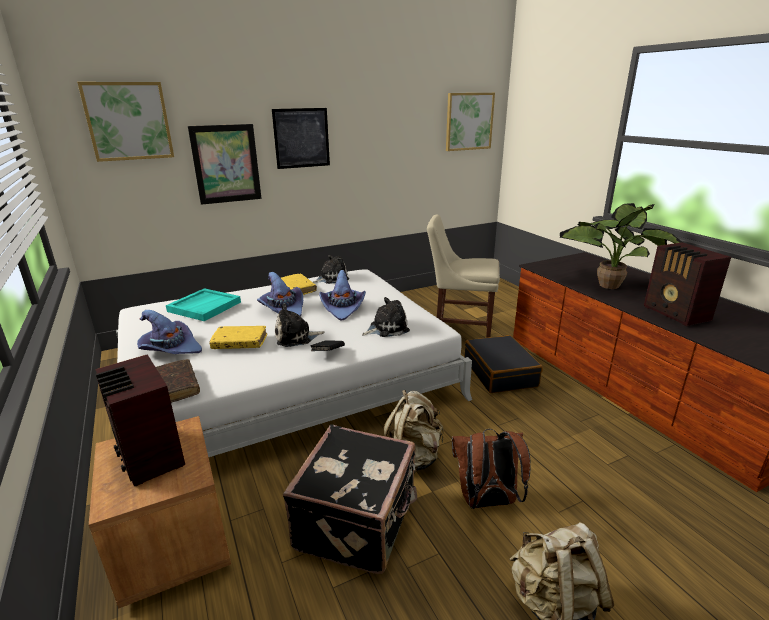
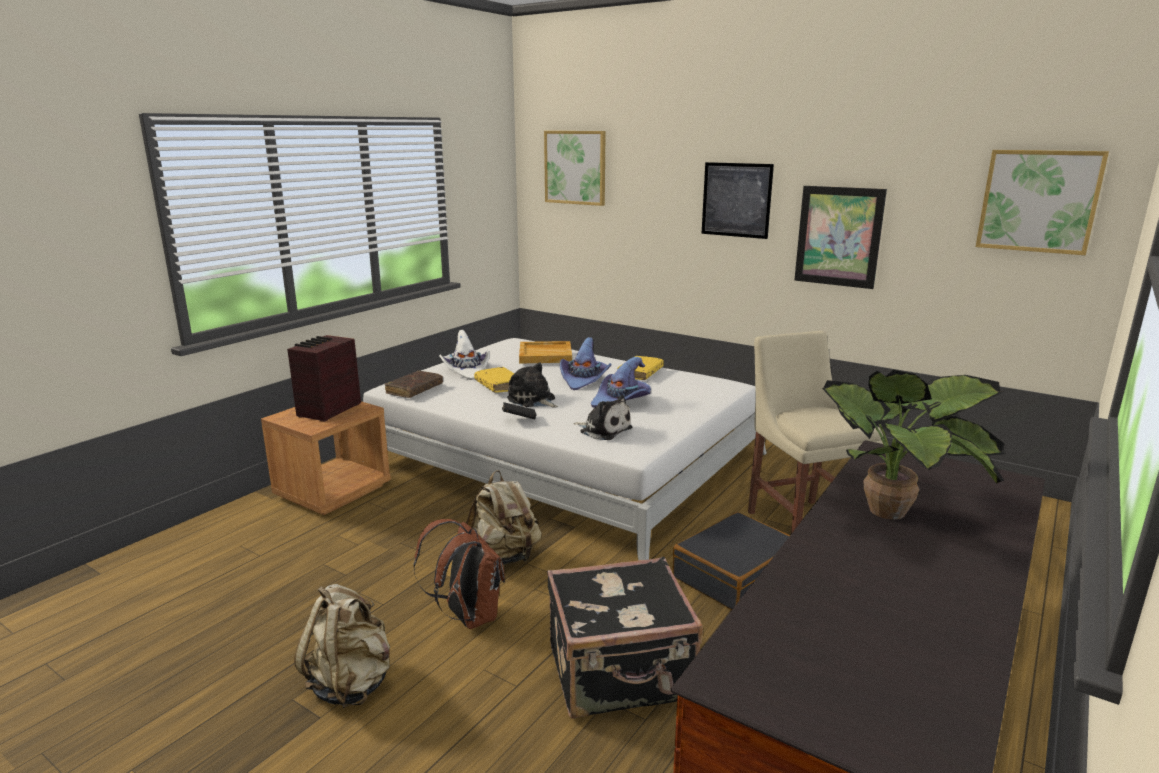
camera: 60 degrees right, 5 degrees down
(170, 348) = (466, 370): purple hat -> white hat
(204, 306) = (546, 355): turquoise tray -> beige tray
(226, 164) = (649, 220): picture -> picture (838, 236)
(331, 278) = (692, 378): plush toy -> none
(358, 521) = (397, 554): black suitcase -> black suitcase (620, 674)
(676, 314) = (839, 574): radio -> none

